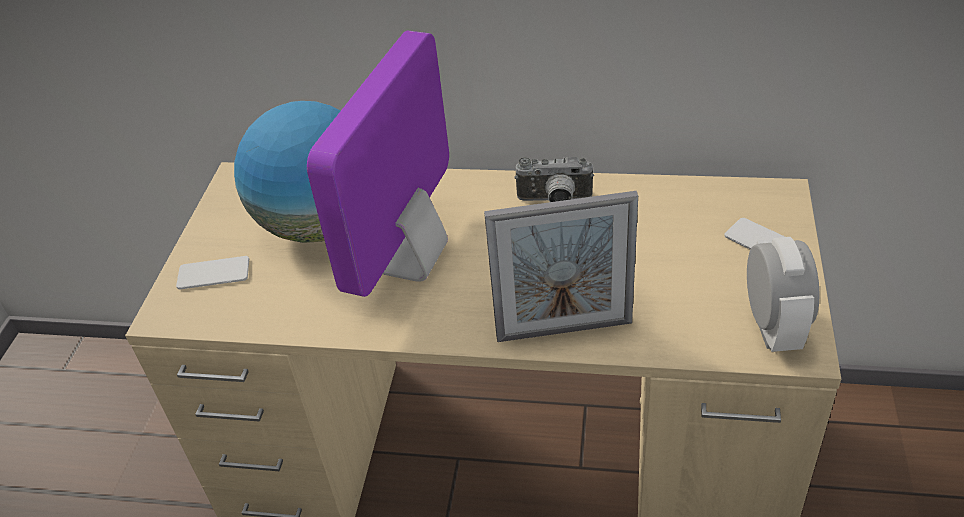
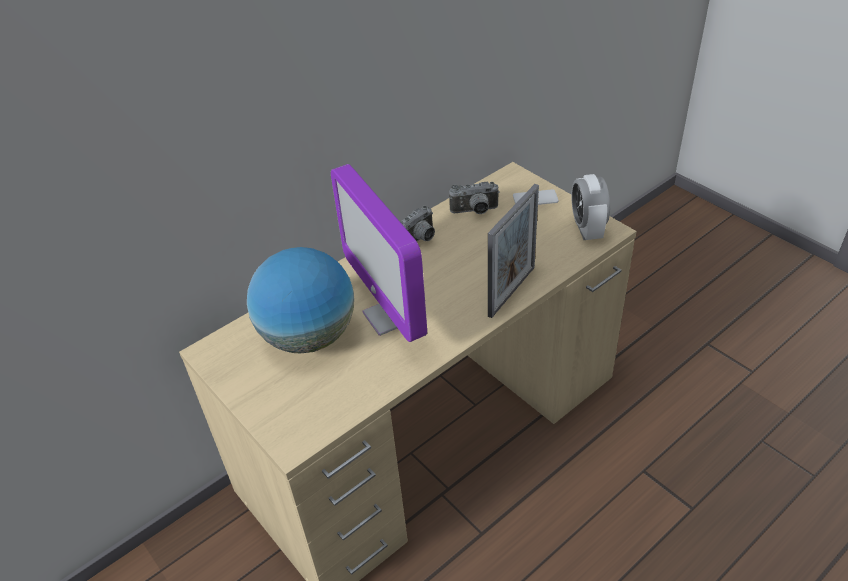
camera: 50 degrees left, 0 degrees up
(213, 274) = (286, 404): phone -> none
(666, 210) = (475, 211): none -> camera
(772, 326) = (587, 229): alarm clock -> alarm clock turned 135 degrees counterclockwise

